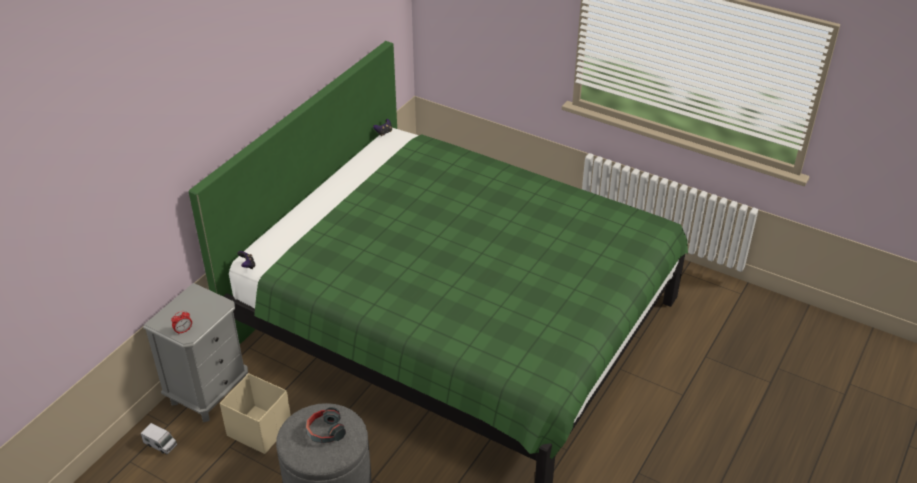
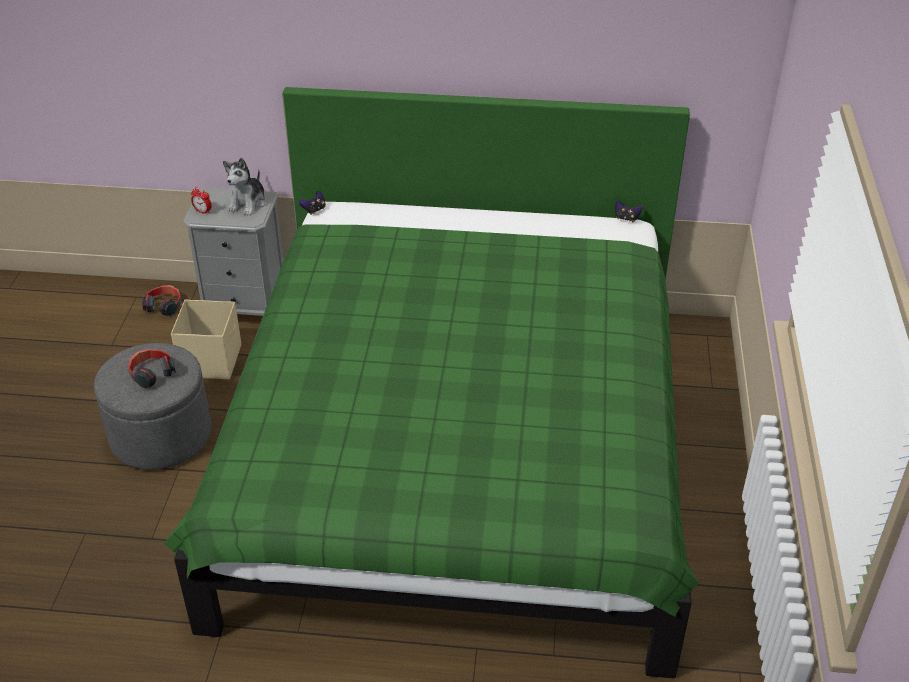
camera: 65 degrees right, 0 degrees up
(160, 444) = (164, 306): toy truck -> headphones
(196, 302) = (248, 203): none -> plush toy

